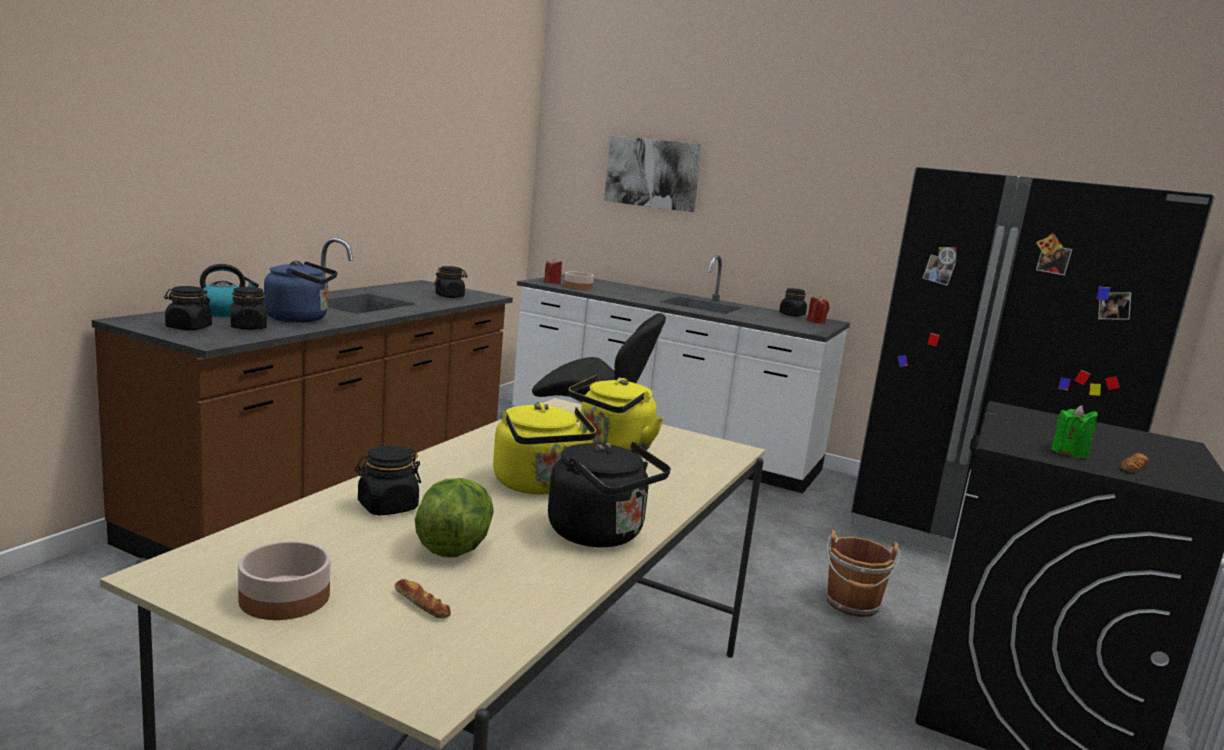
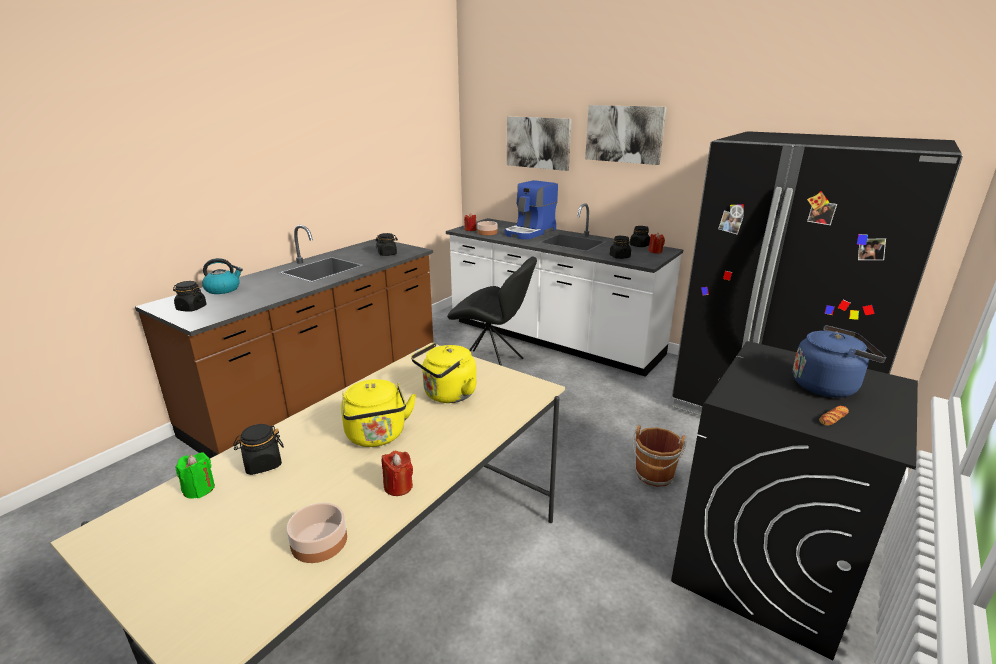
camera: 10 degrees right, 10 degrees up
(248, 327) = (231, 303): black jar -> black jar (619, 257)
(285, 596) = (155, 557): bowl -> bowl (319, 541)
(301, 319) = (271, 291): blue kettle -> blue kettle (827, 386)
(421, 604) = (240, 563): bread -> none
(454, 545) = (290, 501): lettuce -> none
(601, 535) = (398, 486): black kettle -> red candle
(638, 291) = (530, 232): none -> coffee machine
(774, 168) = (624, 134): none -> picture
(1069, 452) = (783, 403): green candle -> green candle (199, 489)

